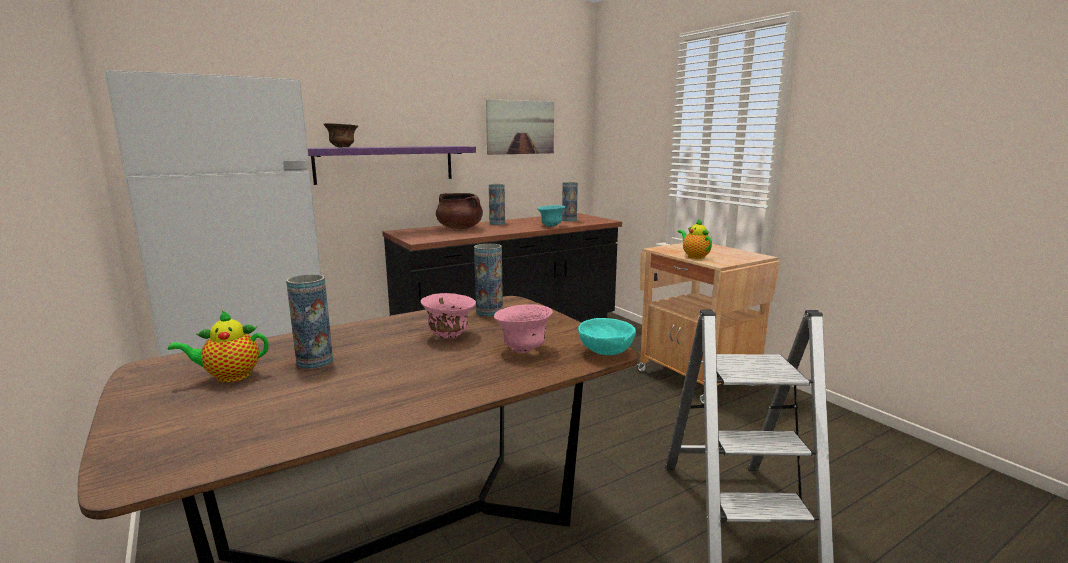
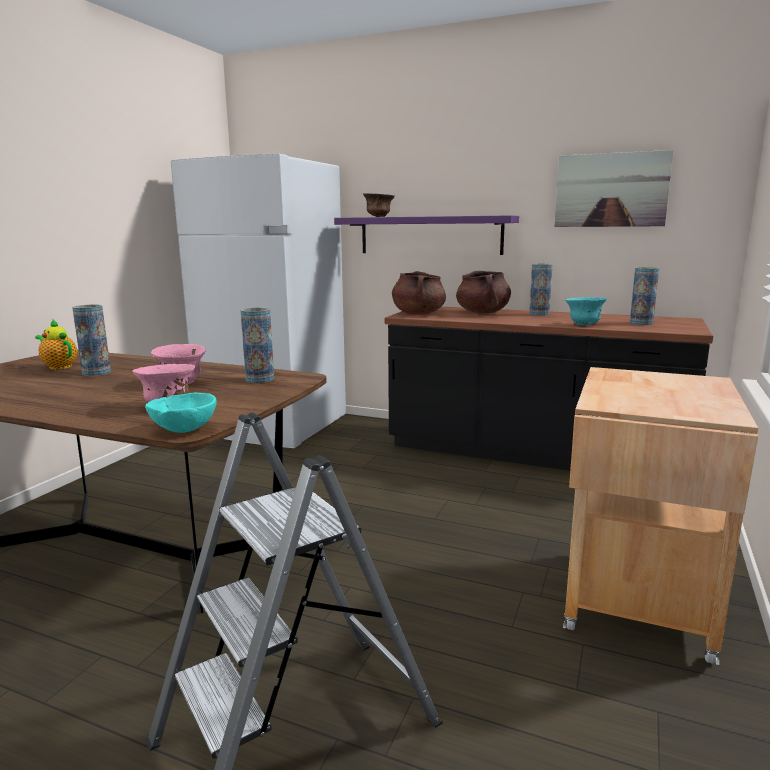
camera: 55 degrees right, 0 degrees up
(421, 237) = (418, 313): none -> brown cooking pot
(694, 256) = (608, 389): teapot -> none

